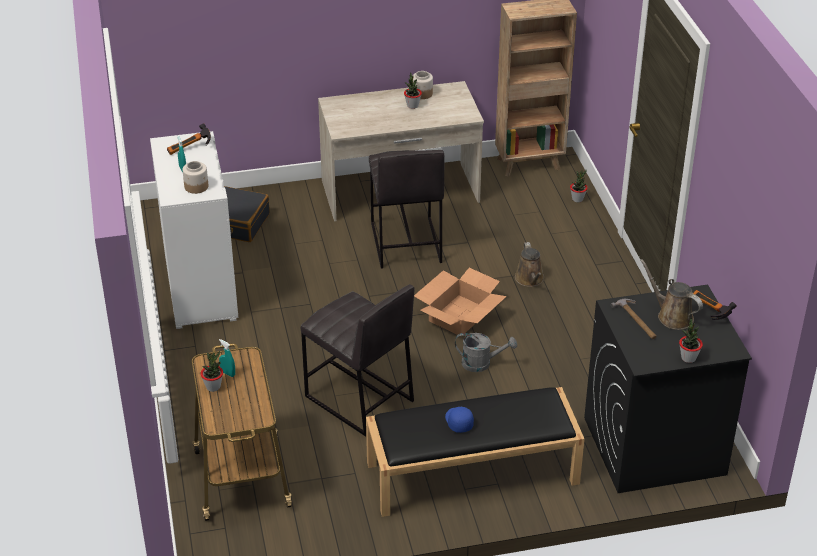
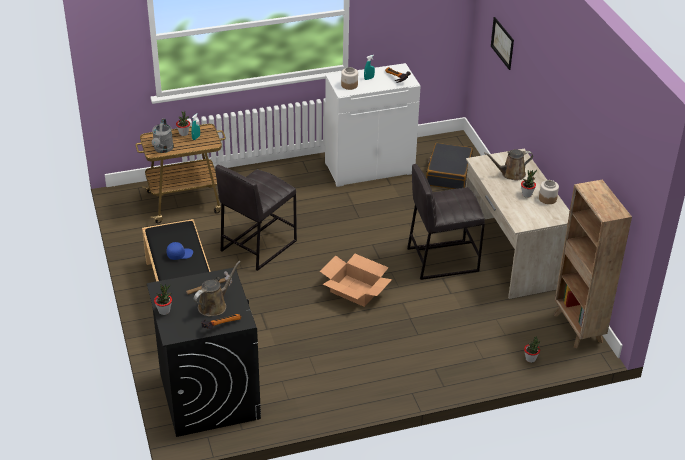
camera: 85 degrees right, 0 degrees up
(208, 26) = (502, 43): none -> picture
(481, 363) = (299, 303): grey watering can -> grey watering can (163, 149)
(530, 279) = (406, 329): brown watering can -> brown watering can (511, 174)

